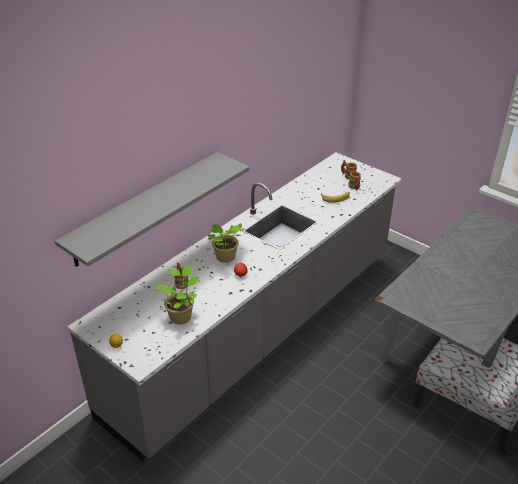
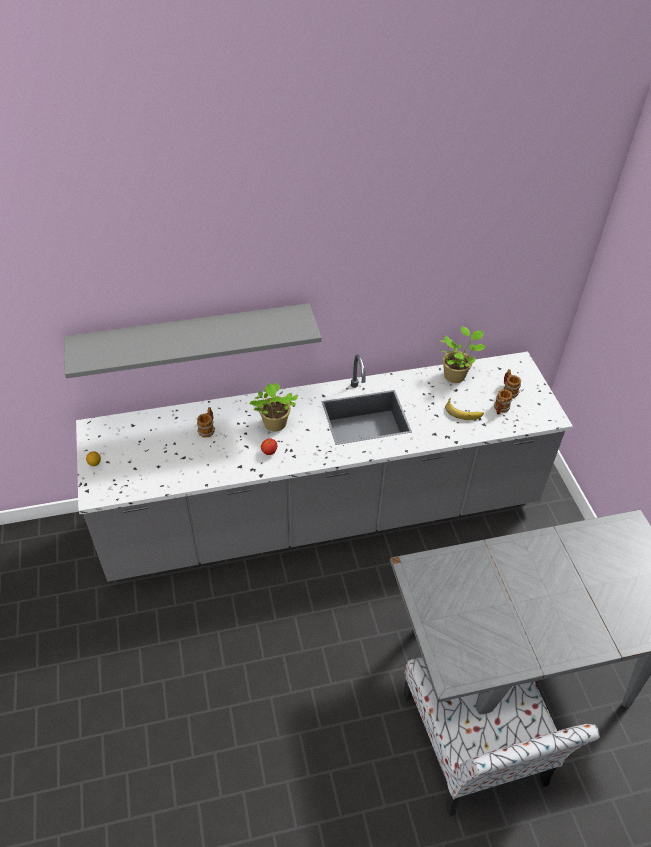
camera: 35 degrees right, 10 degrees up
(181, 316) = (173, 465): potted plant -> potted plant (455, 375)

